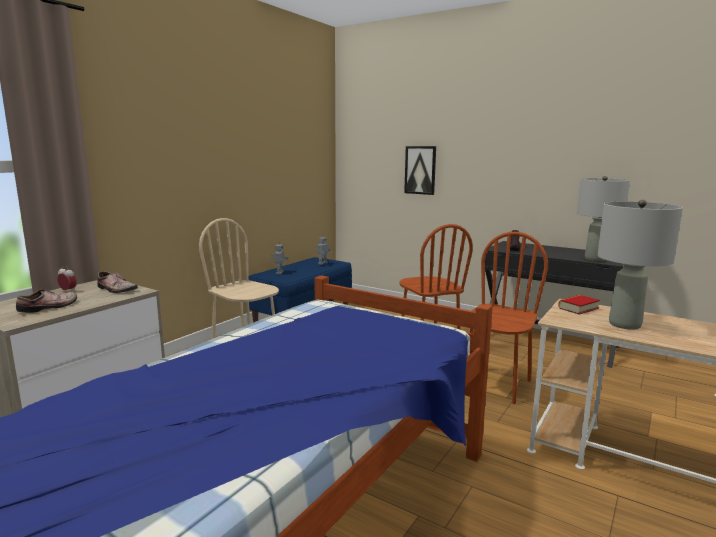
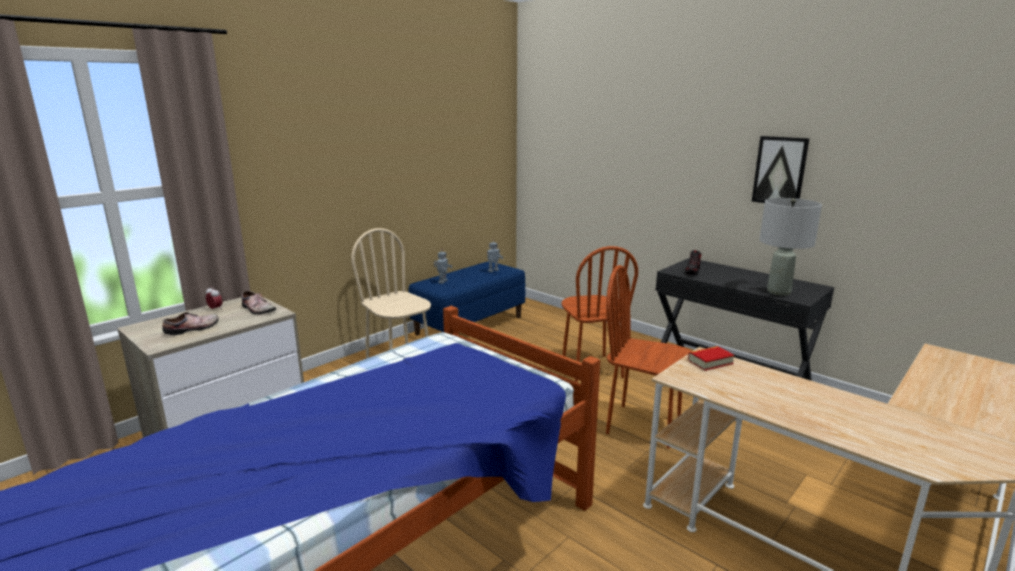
camera: 10 degrees right, 5 degrees up
(420, 170) = (604, 170): picture -> picture (780, 171)
(496, 385) = (643, 426): brown chair -> brown chair turned 105 degrees counterclockwise
(625, 324) = (747, 388): grey table lamp -> none

